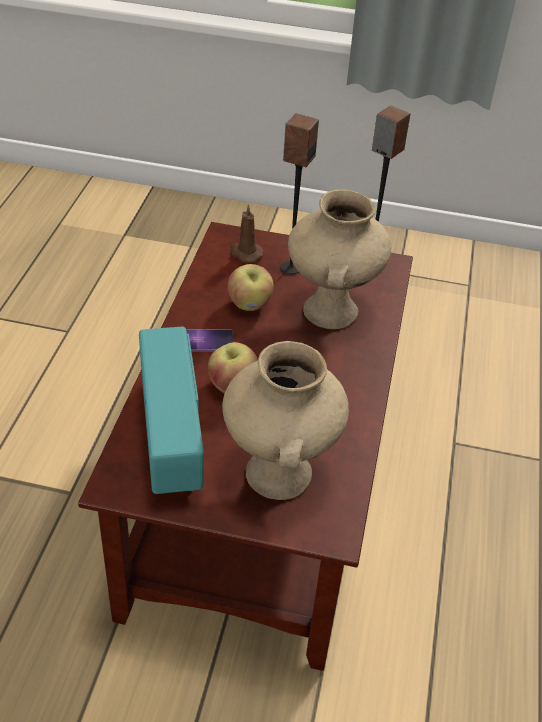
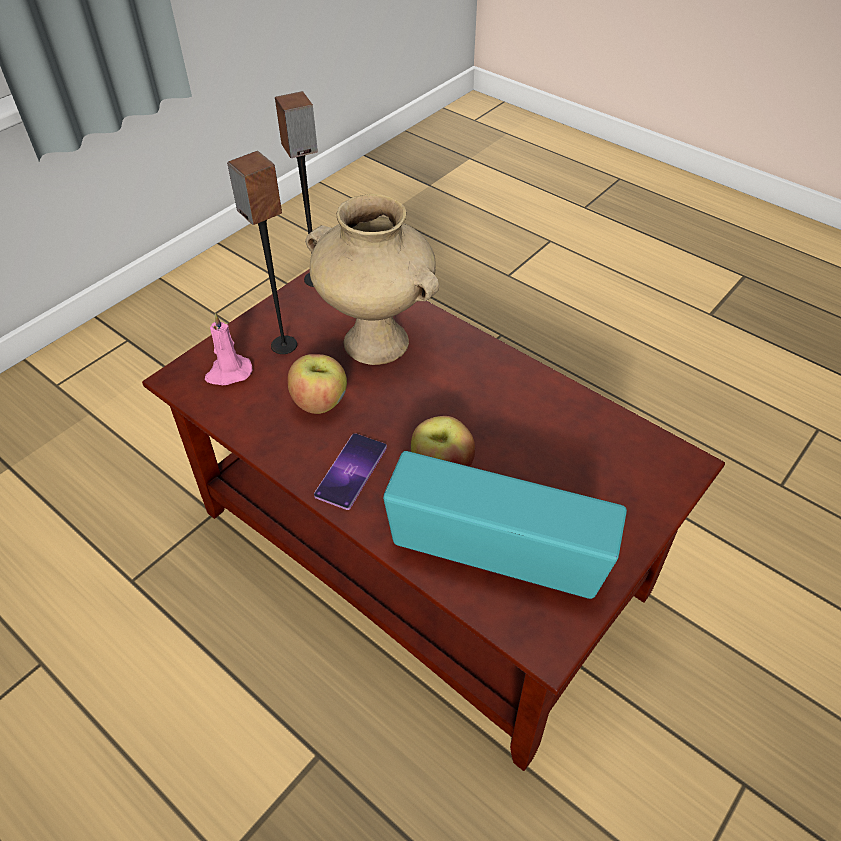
camera: 60 degrees left, 5 degrees up
(245, 253) = (228, 373): brown candle -> pink candle
(280, 474) = (593, 476): beige vase -> none

